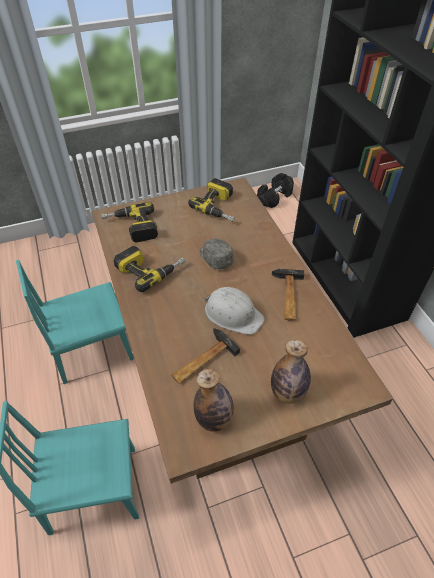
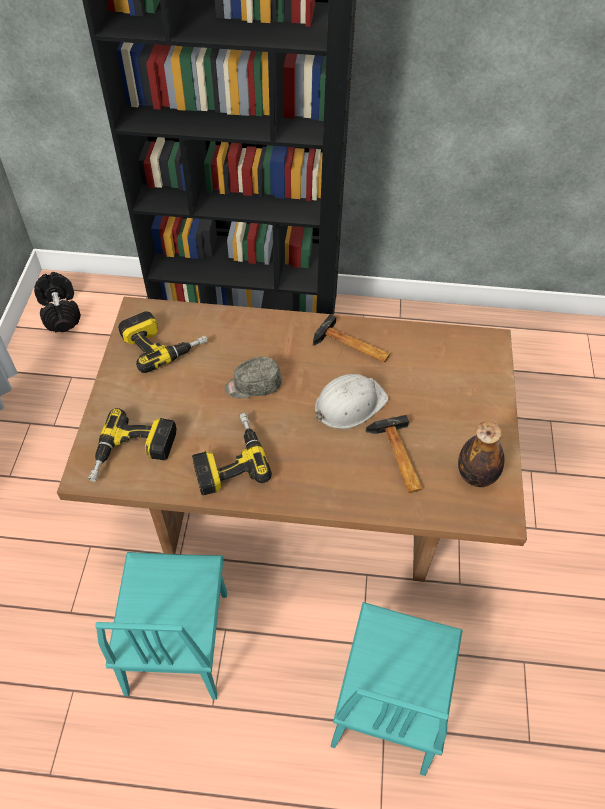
camera: 65 degrees left, 5 degrees up
(287, 393) = (471, 402): bottle -> none

